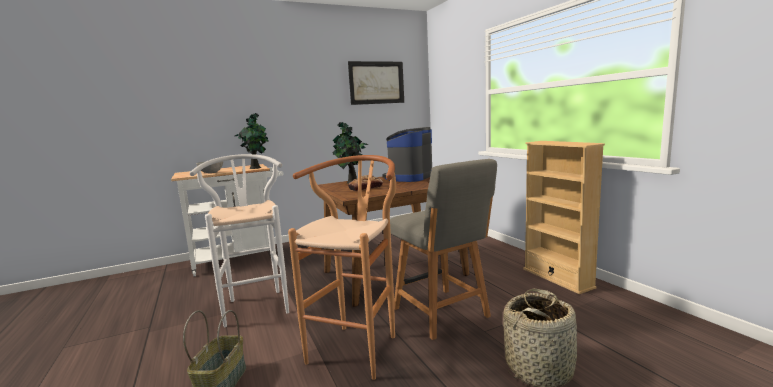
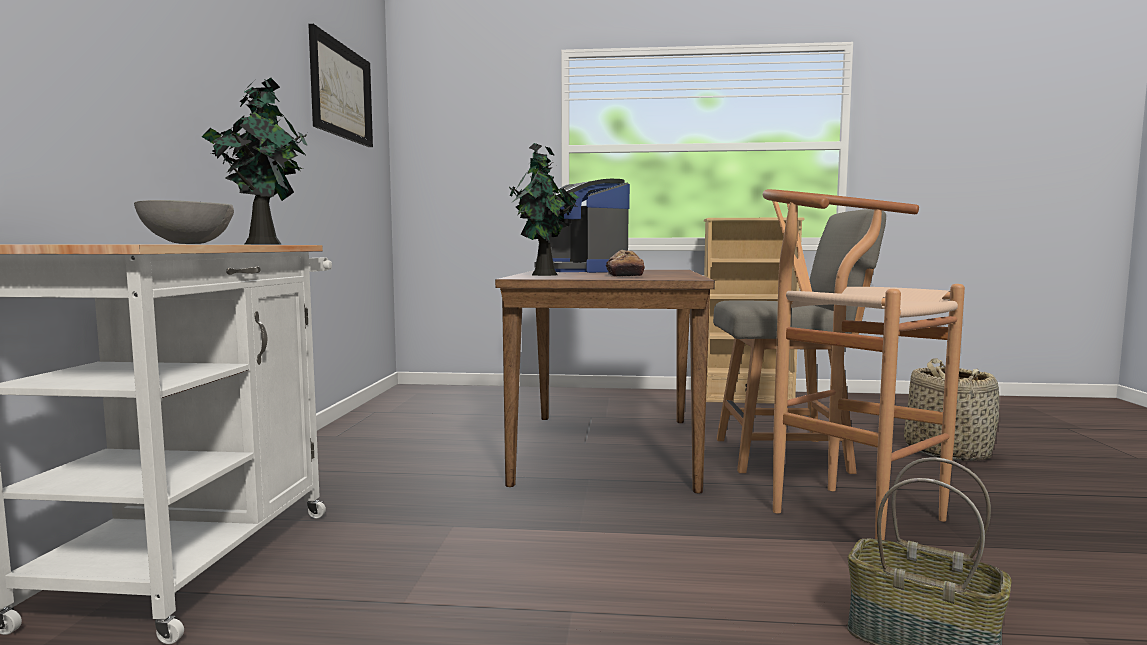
camera: 60 degrees left, 5 degrees down
(256, 304) = (570, 568): white stool -> none

